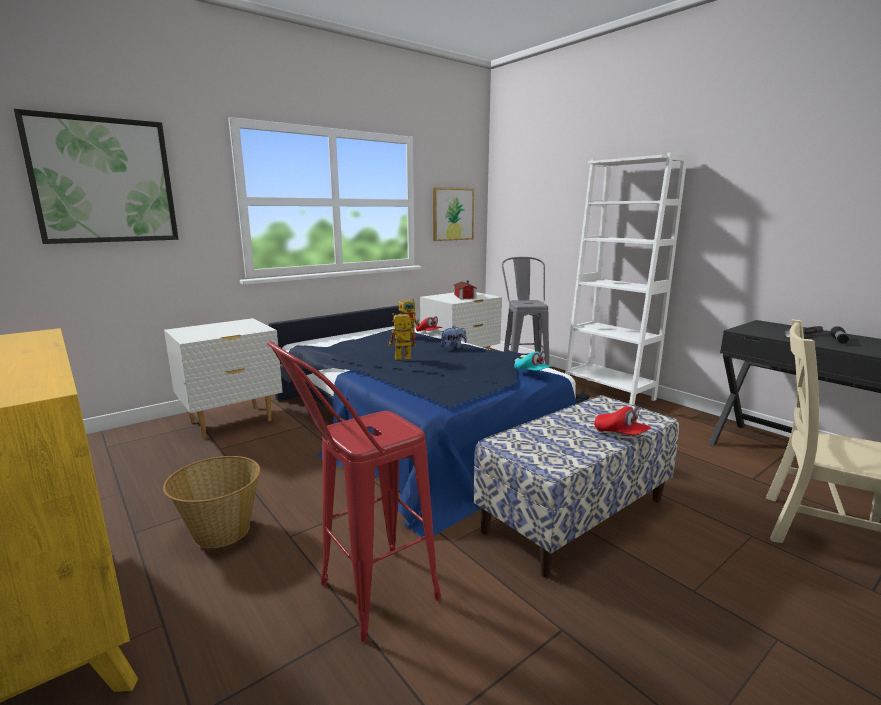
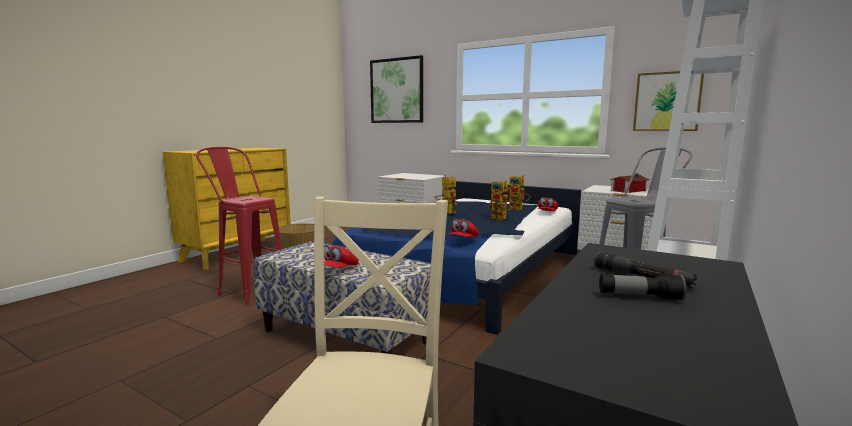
camera: 70 degrees right, 5 degrees down
(453, 347) = (501, 218): plush toy -> toy robot
(532, 372) = (463, 240): turquoise cap -> red cap

